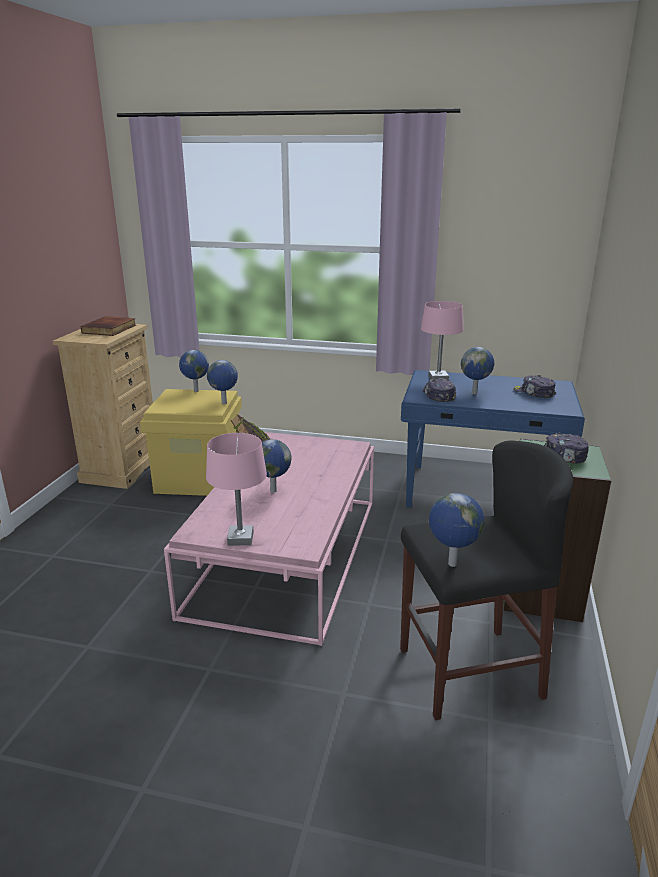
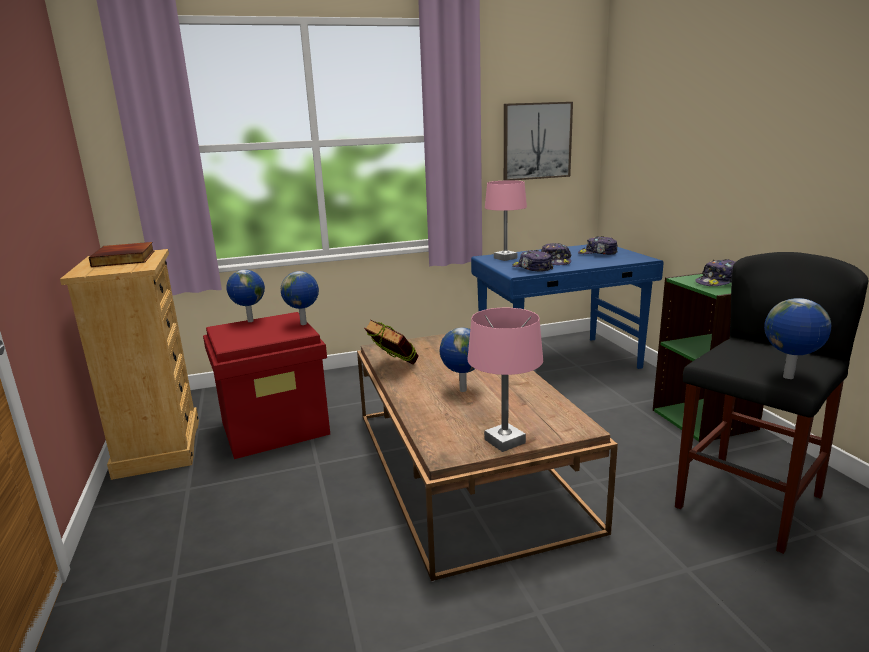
camera: 30 degrees left, 5 degrees down
(200, 478) = (275, 427): yellow storage box -> red storage box
(286, 554) = (463, 466): pink coffee table -> brown coffee table
(475, 393) = (555, 261): globe -> cap
(509, 262) = (536, 141): none -> picture

